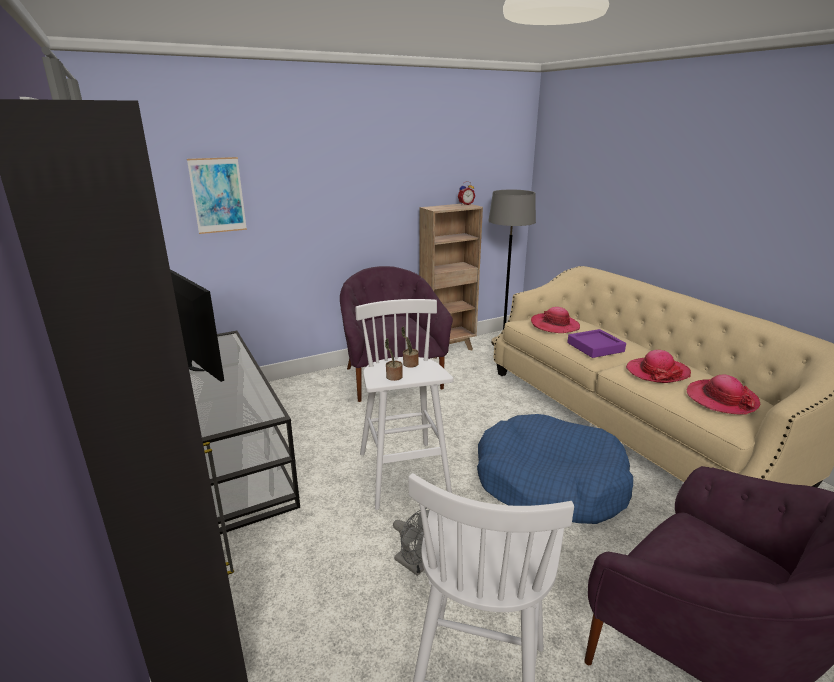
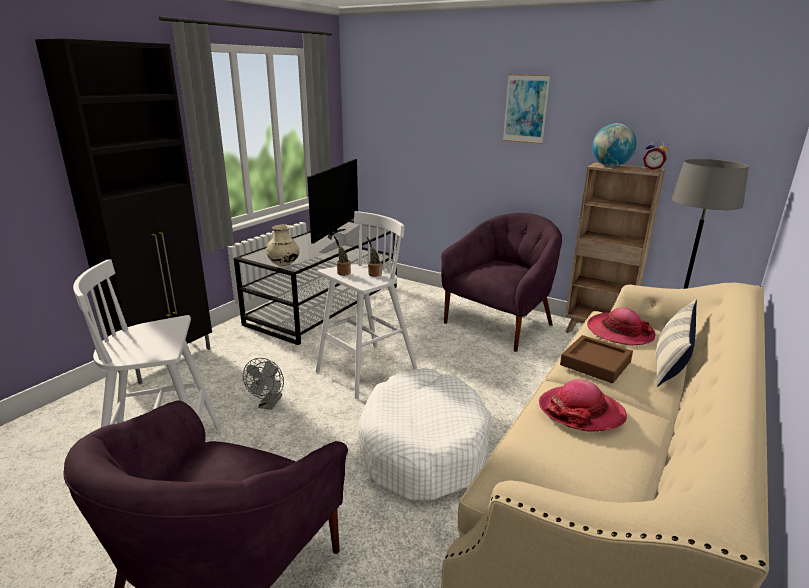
camera: 60 degrees right, 0 degrees up
(218, 195) = (414, 121): picture -> picture (525, 109)
(250, 418) = (283, 264): none -> beige vase
(441, 208) = (610, 166): none -> globe
(549, 483) = (422, 446): blue dog bed -> white dog bed
(595, 347) = (595, 363): purple tray -> brown tray
(601, 328) = (670, 362): none -> pillow
(721, 399) = (561, 468): hat -> none

